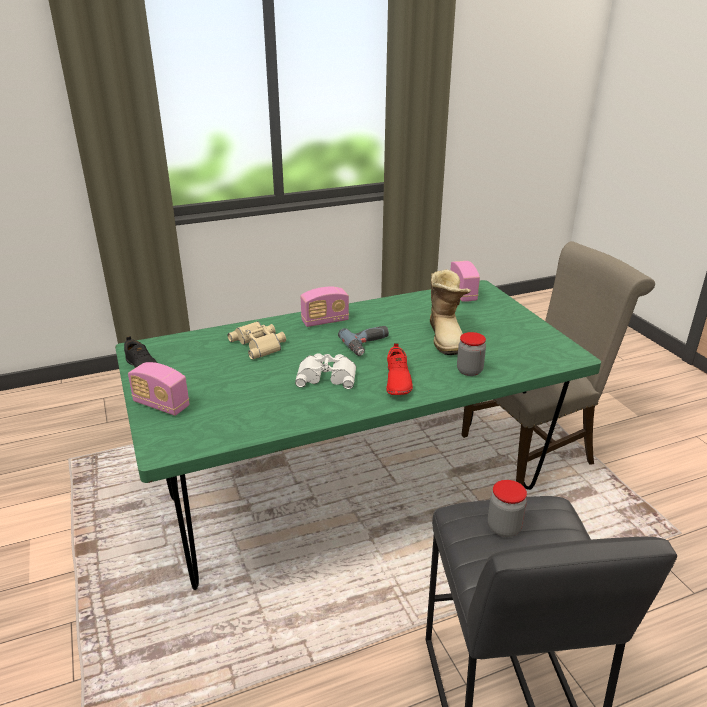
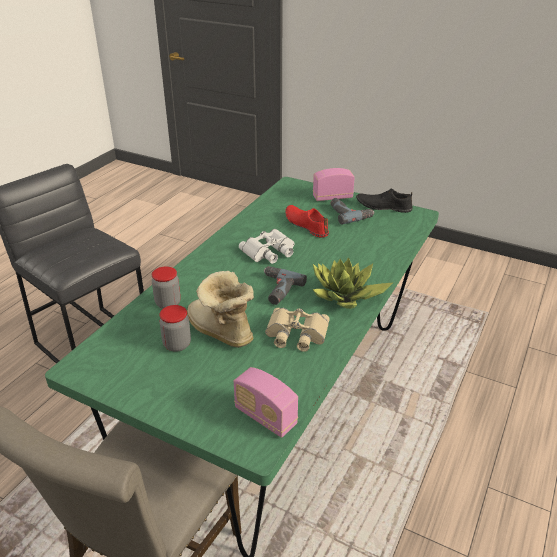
camera: 140 degrees right, 5 degrees up
(188, 378) = (349, 214): none -> power drill
(260, 344) = (354, 252): beige binoculars -> beige binoculars (296, 334)
(325, 321) = (345, 296): radio -> potted plant
(397, 381) = (216, 269): red shoe -> red shoe (306, 225)
(504, 527) = (89, 248): jar -> jar (177, 344)

